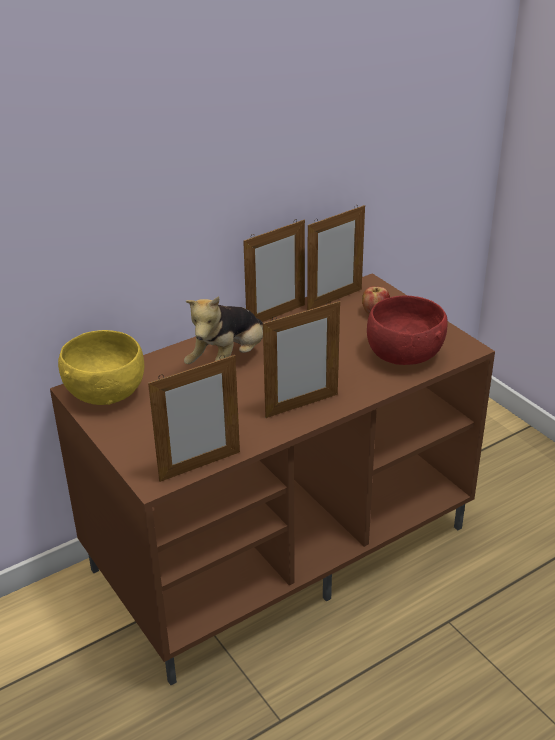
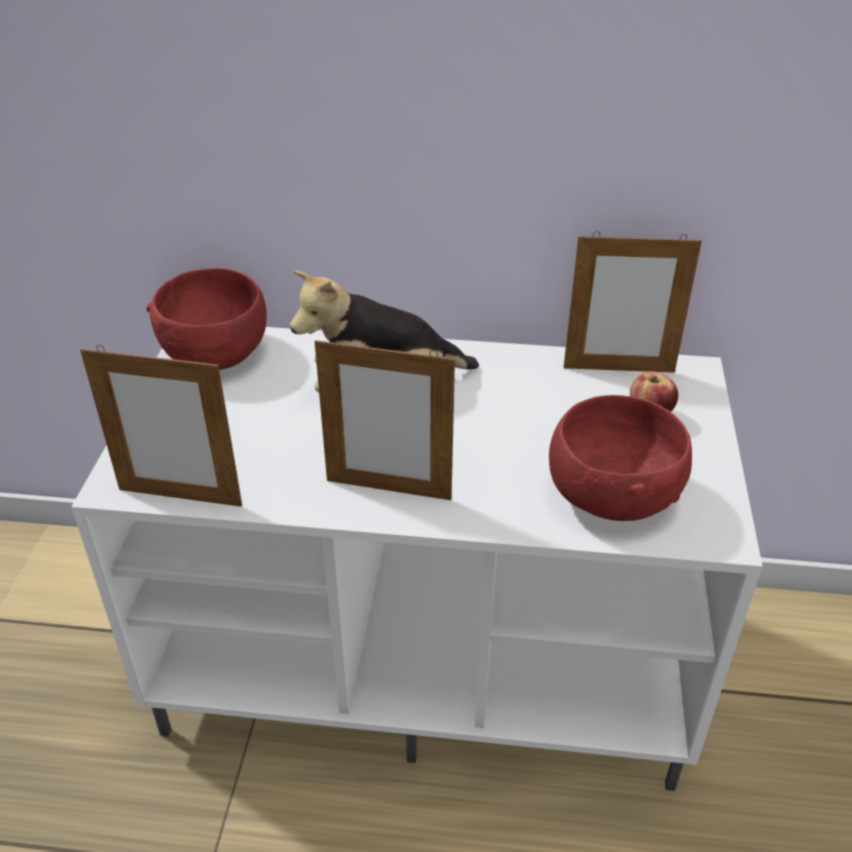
camera: 40 degrees right, 5 degrees up
(105, 392) = (215, 353): yellow bowl -> red bowl
(276, 316) = (515, 355): picture frame -> none
(281, 545) = (430, 656): brown tv stand -> white tv stand

